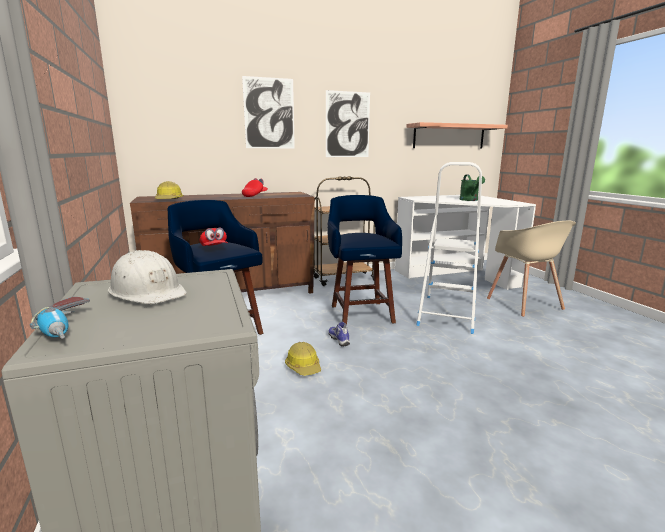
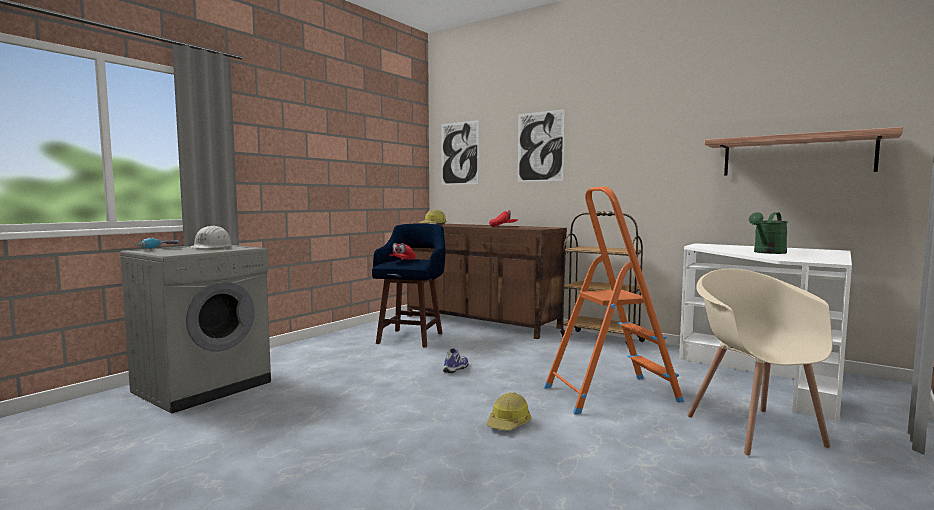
camera: 55 degrees right, 10 degrees down
(304, 367) = (391, 370): hard hat -> hard hat (509, 423)
(347, 124) = (625, 151): picture -> picture (459, 153)
(361, 313) = (529, 363): blue stool -> none
(448, 312) = (612, 394): white step ladder -> orange step ladder
(524, 304) = (753, 430): beige chair -> beige chair turned 135 degrees clockwise

